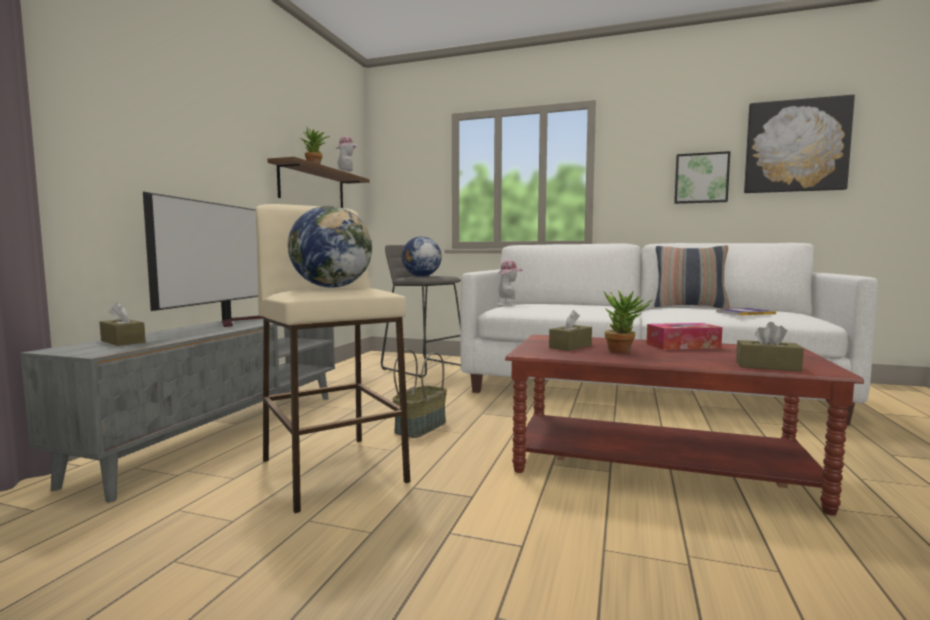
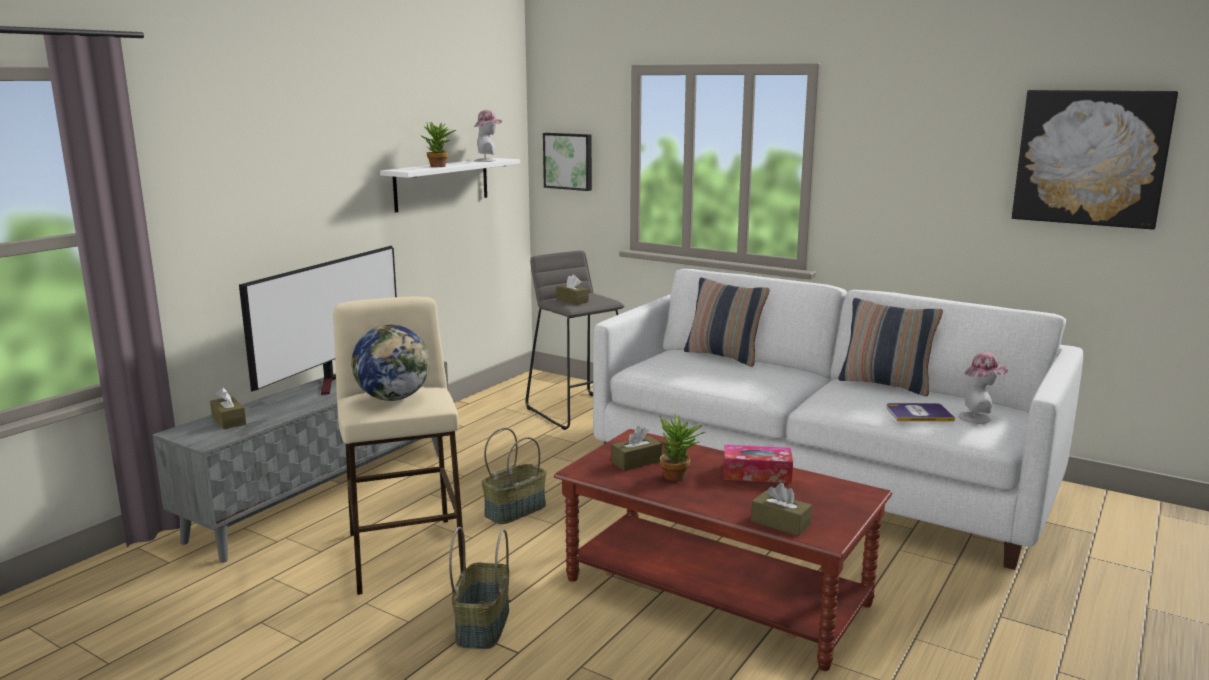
camera: 15 degrees right, 10 degrees up
(312, 187) = (442, 184): brown shelf -> white shelf
(421, 276) = (572, 300): globe -> brown tissue box
(459, 524) = (482, 625): none -> basket
(508, 304) = (659, 358): hat -> hat (978, 418)
(553, 303) = (724, 356): none -> pillow
(701, 178) = (955, 190): picture -> picture (569, 161)

